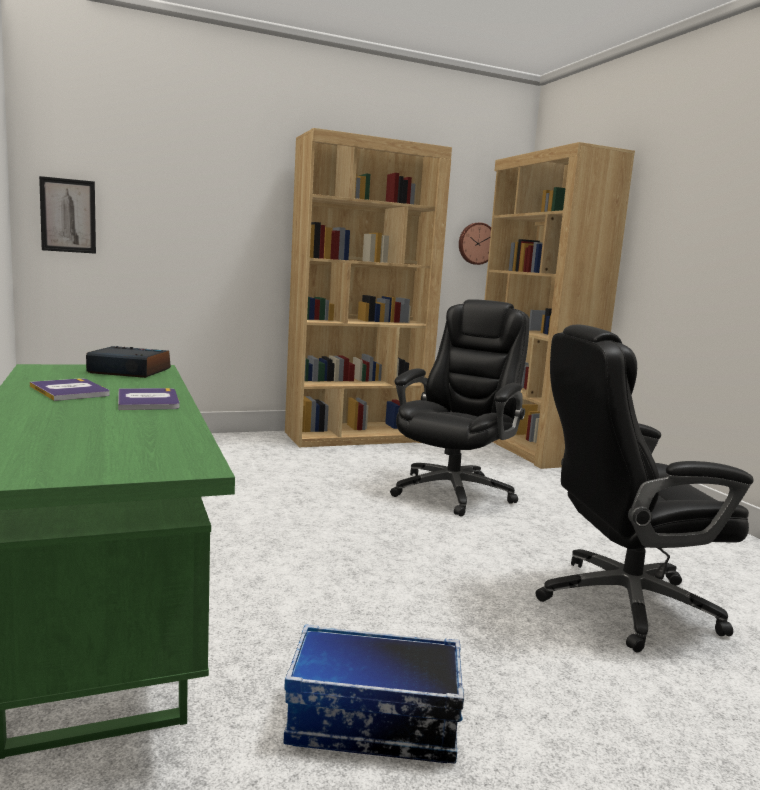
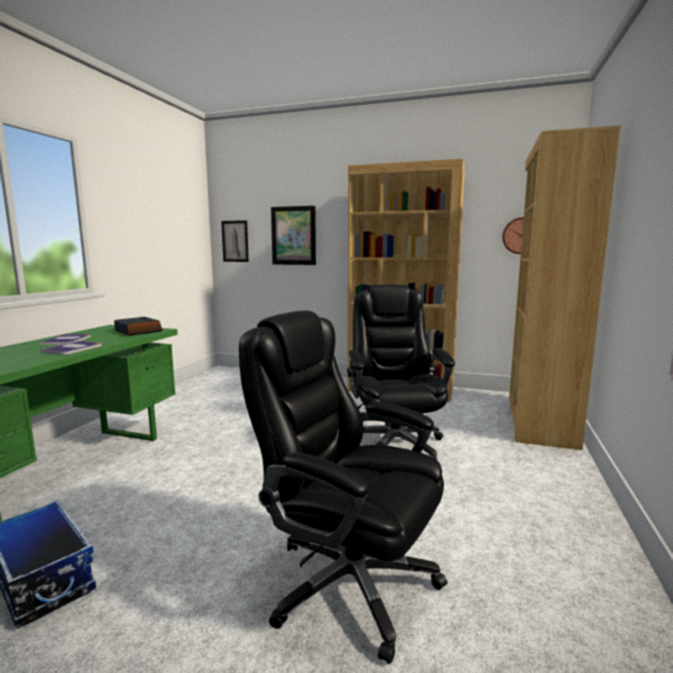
camera: 40 degrees right, 0 degrees up
(184, 216) = (293, 235): none -> picture
(453, 491) = (394, 444): black office chair -> black office chair turned 75 degrees counterclockwise

